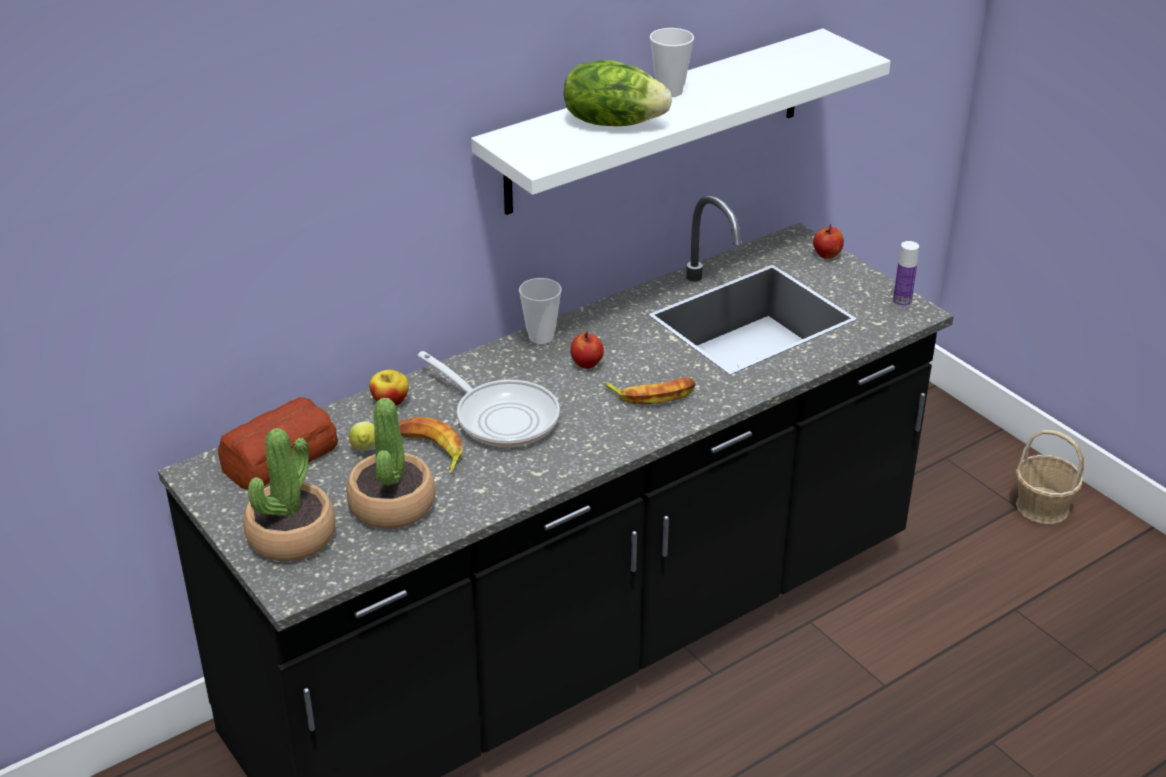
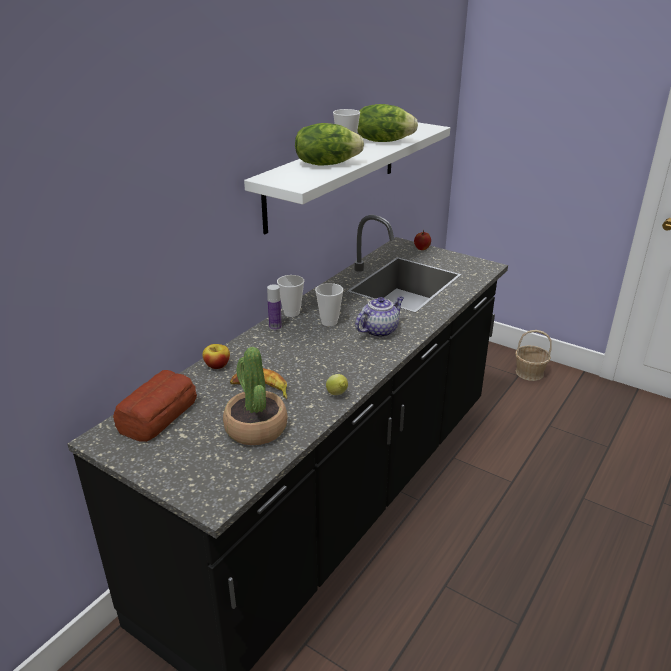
camera: 20 degrees left, 5 degrees down
(291, 536) = (194, 465): potted plant -> none
(365, 450) = (217, 398): lemon -> lemon (337, 394)
(501, 417) = (295, 360): frying pan -> none
(587, 364) = (329, 322): apple -> cup
(652, 394) = (379, 330): banana -> teapot
(744, 81) = (383, 141): none -> lettuce
(902, 302) = (477, 263): bottle -> bottle (275, 327)

